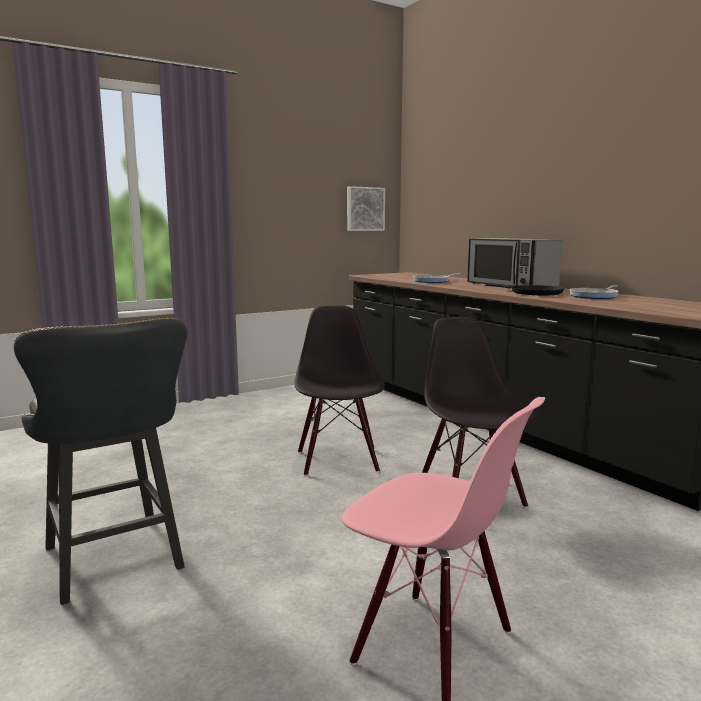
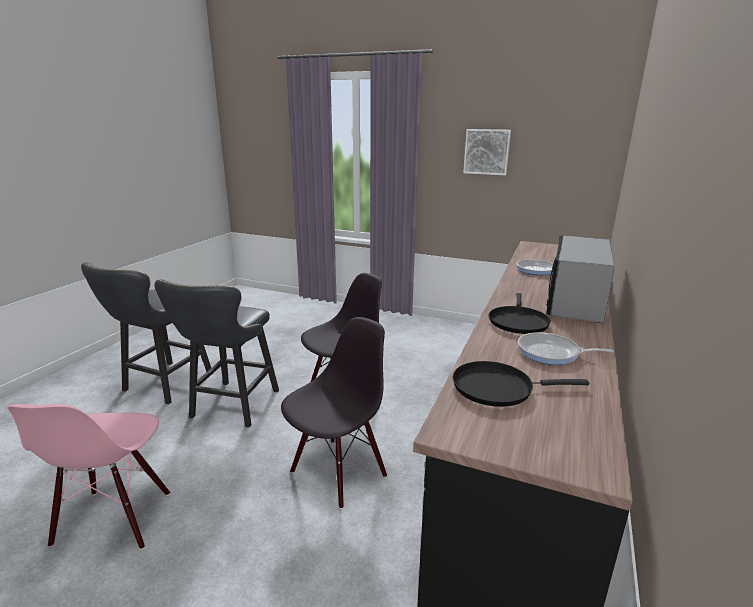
camera: 55 degrees right, 10 degrees up
(273, 525) = (230, 409): none -> grey stool
(364, 209) = (569, 174): picture -> picture (487, 151)
(640, 306) = (497, 388): none -> black frying pan

